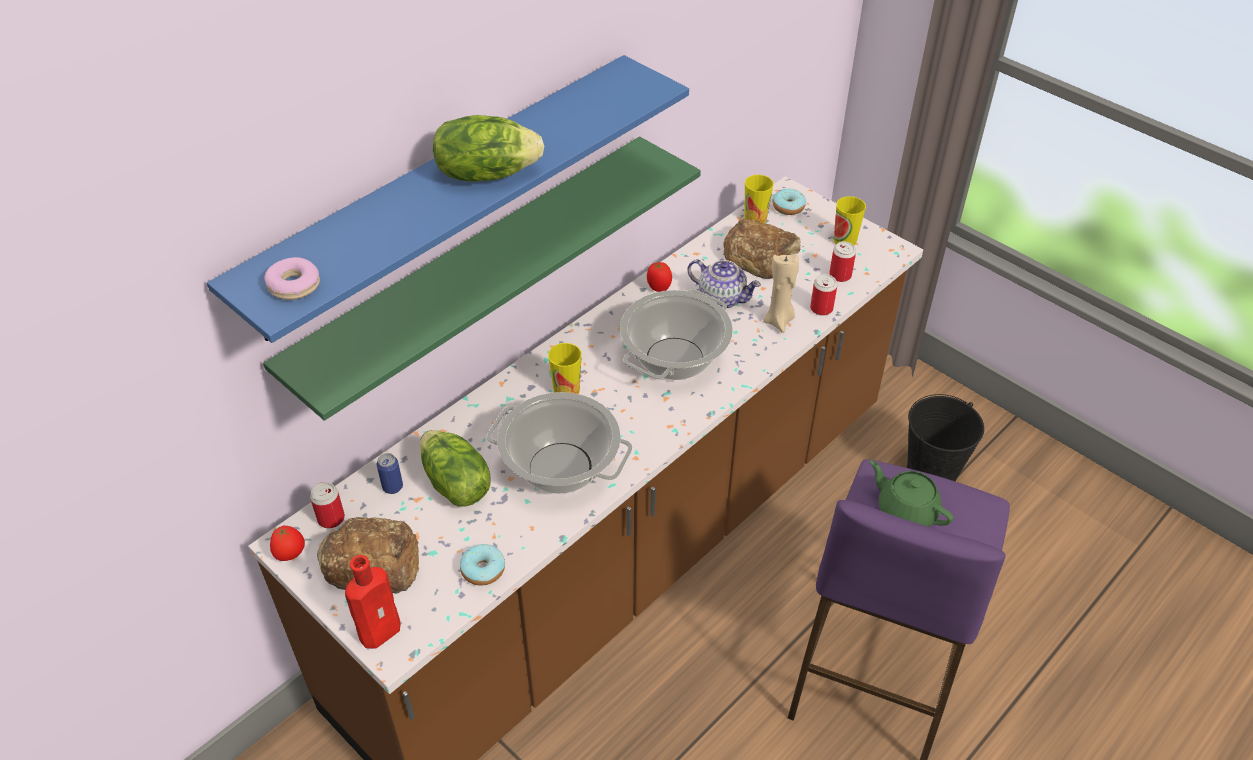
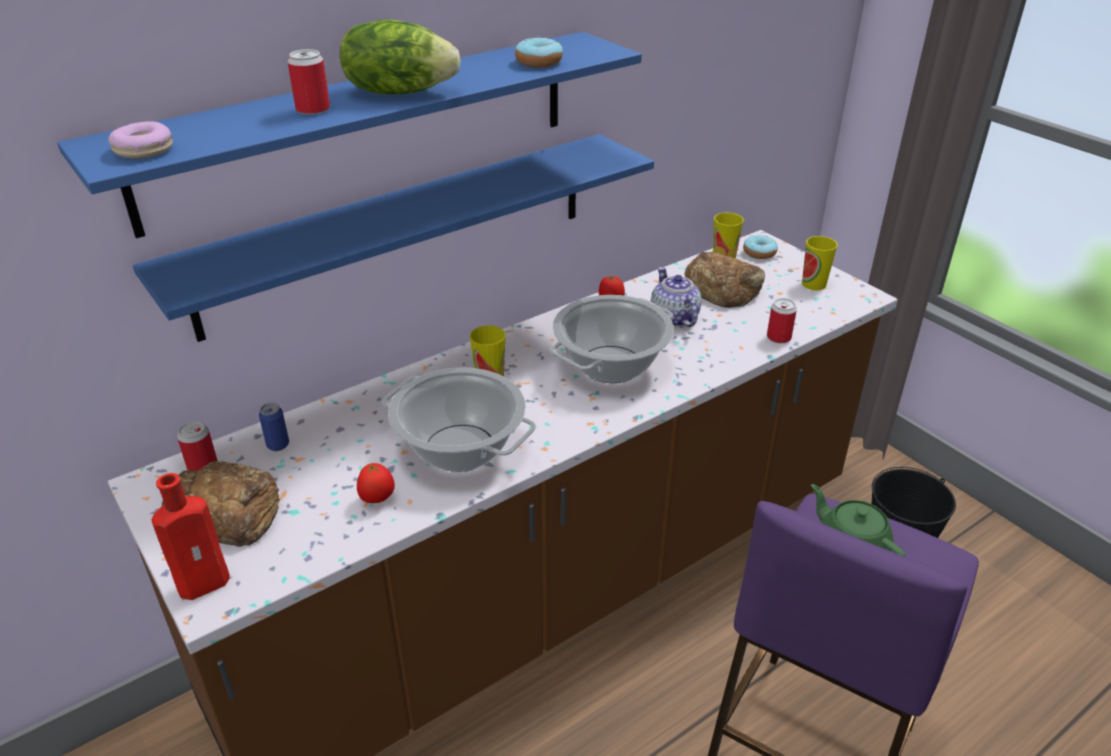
camera: 10 degrees right, 10 degrees down
(290, 554) = (145, 494): tomato -> tomato (377, 499)
(455, 485) = (343, 450): lettuce -> none
(474, 270) = (401, 232): green shelf -> blue shelf
(483, 570) = (341, 535): donut -> donut (539, 62)
(721, 297) = (674, 318): teapot -> teapot turned 150 degrees counterclockwise
(779, 321) = (731, 343): beige candle -> none
(840, 275) = (804, 312): can -> can (313, 110)

